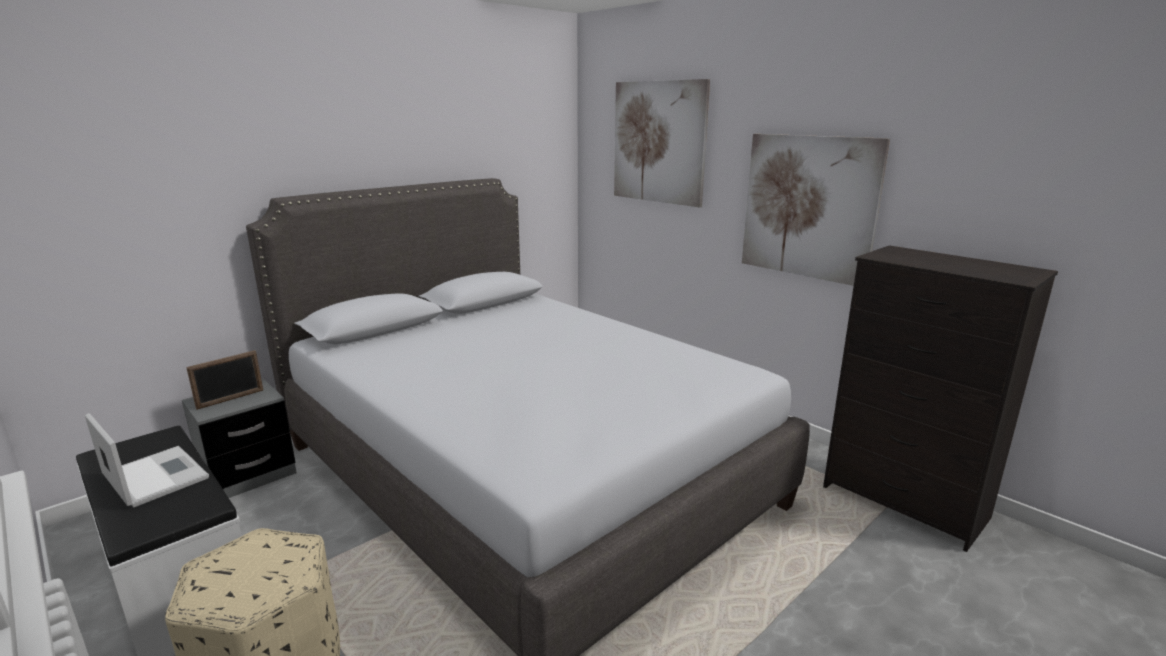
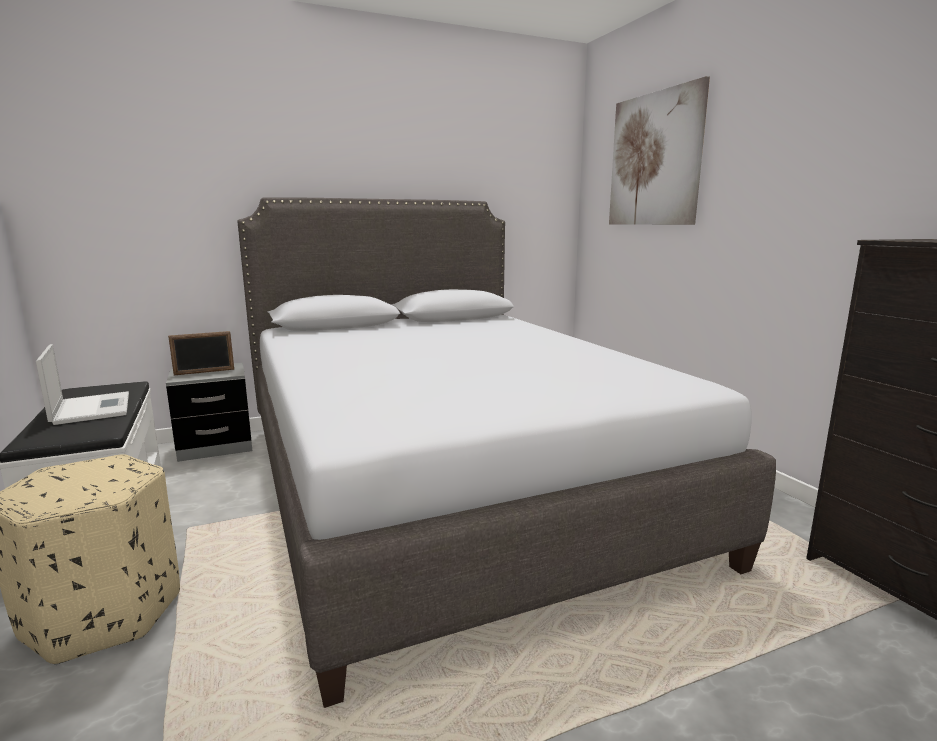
camera: 20 degrees right, 5 degrees down
(808, 207) = (818, 206): picture -> none

